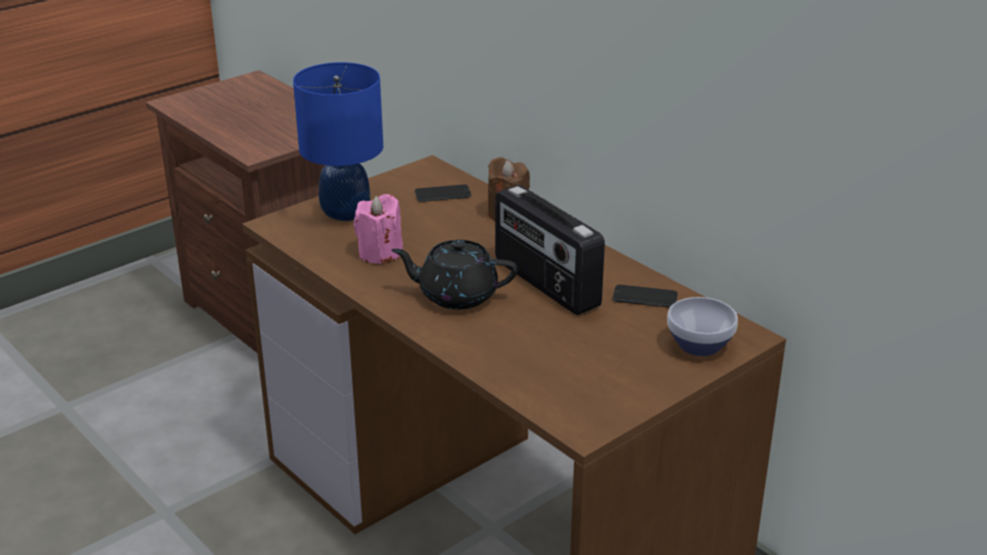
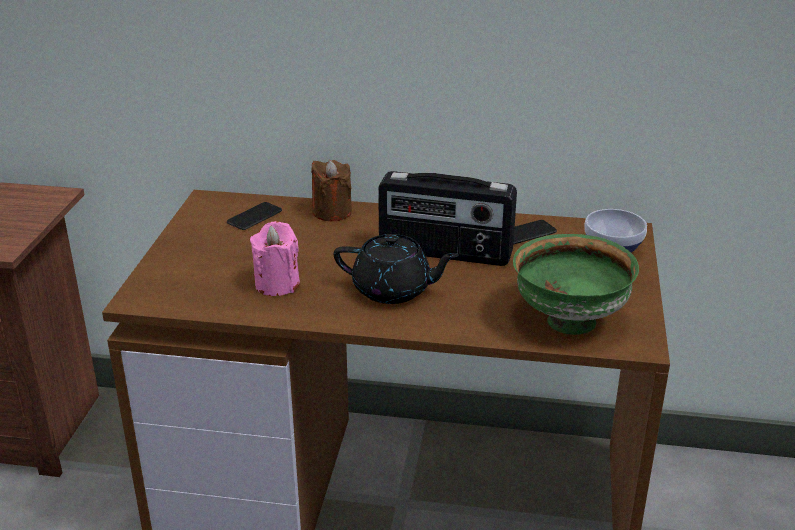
camera: 40 degrees left, 0 degrees up
(343, 213) = (191, 265): blue table lamp -> none
(456, 295) = (393, 290): black teapot -> black teapot turned 135 degrees counterclockwise
(554, 383) = (568, 321): none -> green bowl

